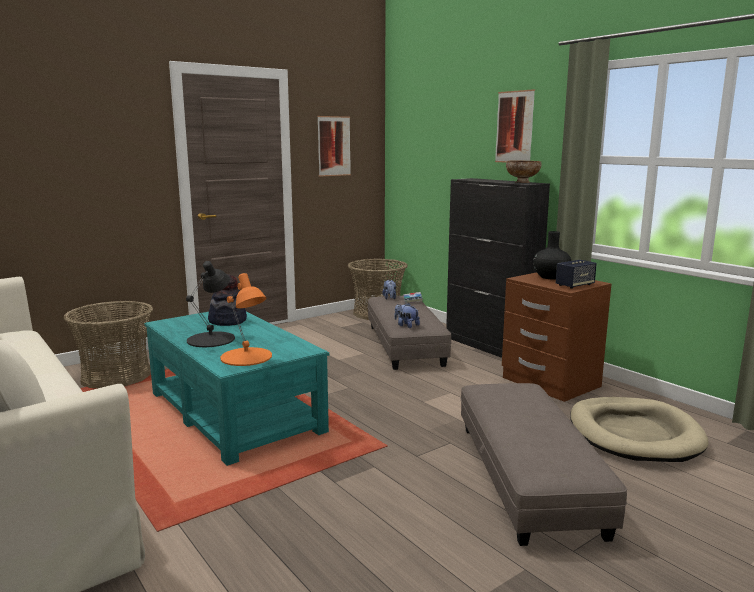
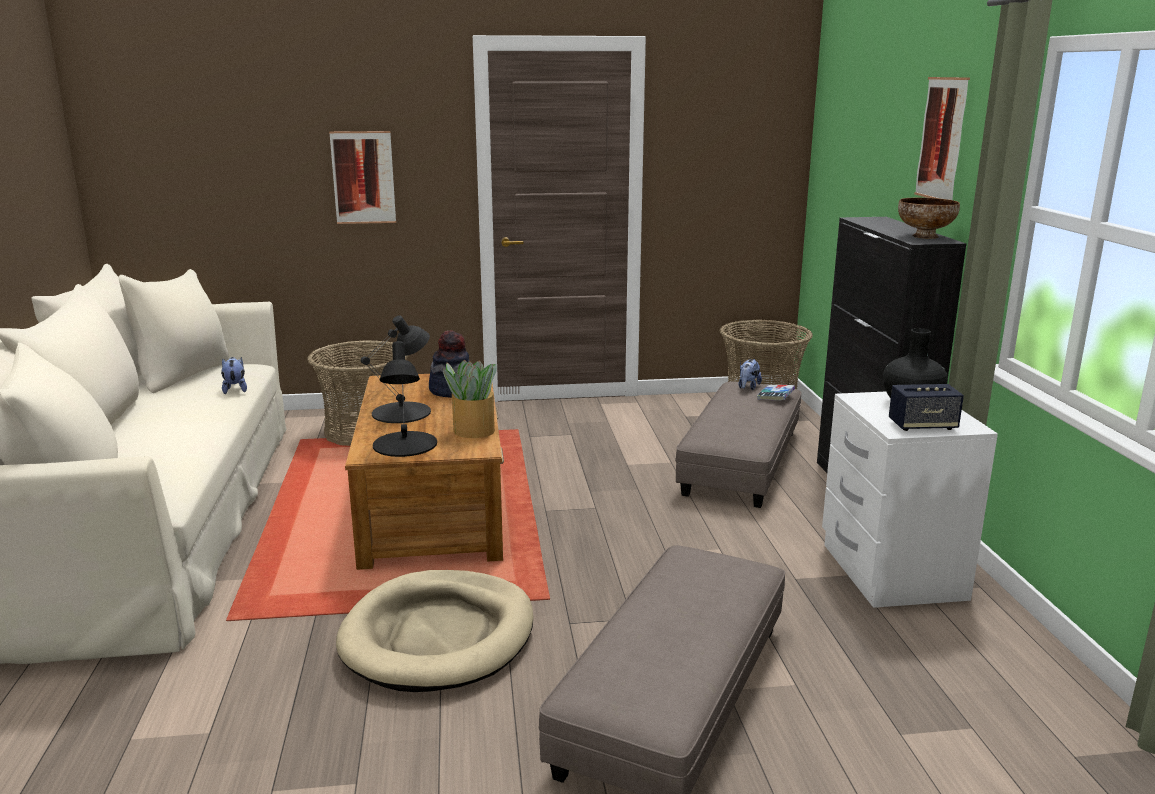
camera: 30 degrees right, 5 degrees up
(235, 412) = (434, 506): turquoise coffee table -> brown coffee table
(246, 357) = (404, 444): orange table lamp -> black table lamp
(283, 340) = (473, 430): none -> potted plant
(334, 146) = (717, 147): picture -> picture (363, 177)
(406, 325) = (712, 436): plush toy -> plush toy (235, 389)
(549, 383) = (890, 572): brown nightstand -> white nightstand
(634, 434) = (922, 690): beige dog bed -> beige dog bed (439, 636)

